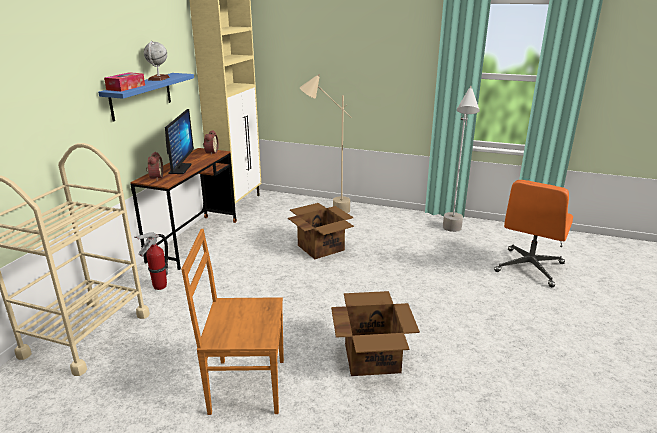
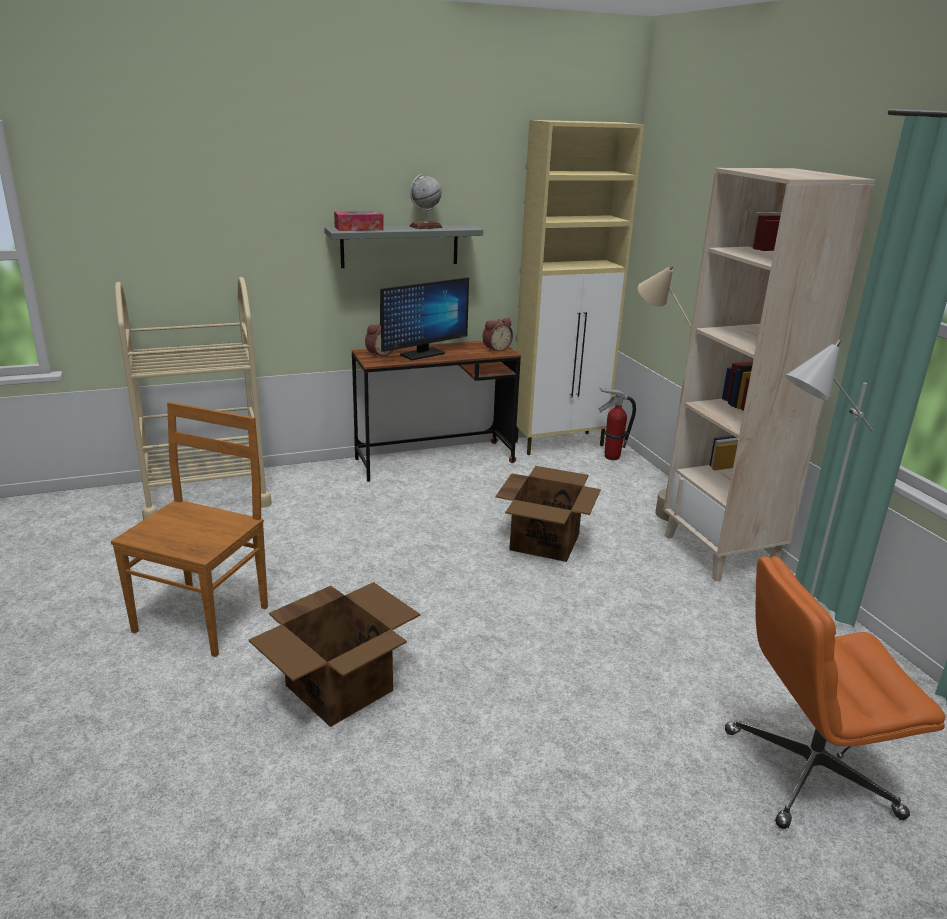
camera: 50 degrees right, 0 degrees up
(141, 96) = (400, 245): blue shelf -> grey shelf
(159, 286) = (323, 487): fire extinguisher -> fire extinguisher (611, 457)
(245, 385) = (204, 617): brown chair -> brown chair turned 60 degrees clockwise
(383, 215) = (721, 552): none -> beige bookcase

